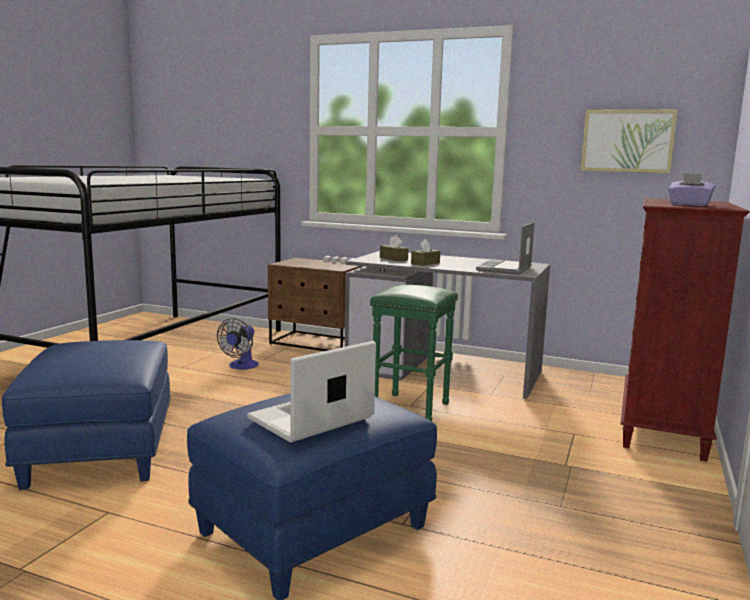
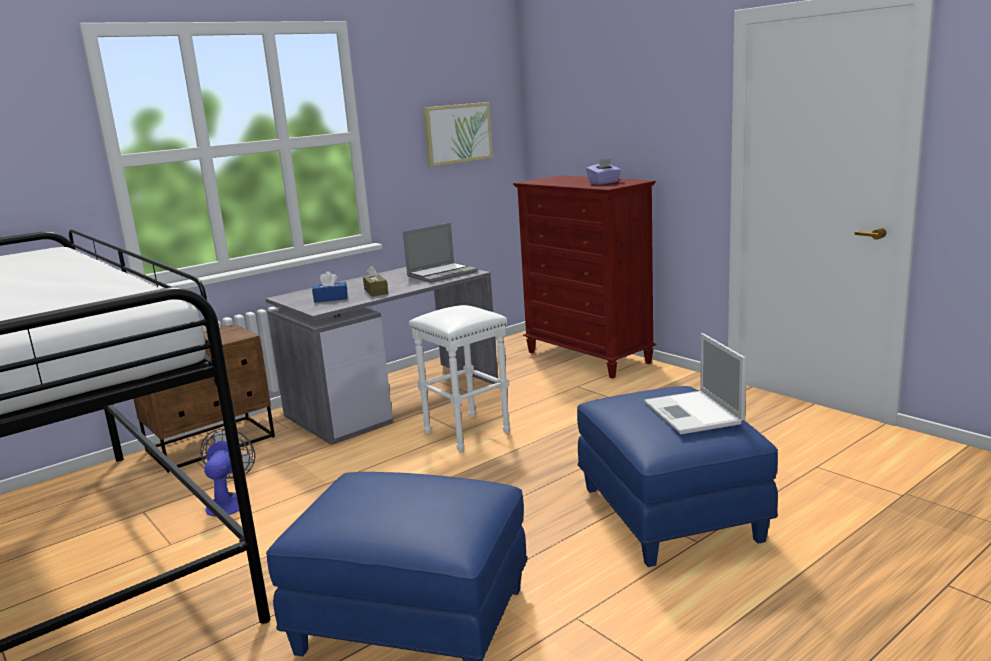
camera: 60 degrees left, 5 degrees up
(241, 366) = (229, 501): fan -> fan turned 135 degrees counterclockwise
(393, 259) = (331, 299): brown tissue box -> blue tissue box
(409, 408) = (466, 432): green stool -> white stool
(505, 269) = (442, 274): laptop -> laptop turned 90 degrees counterclockwise

